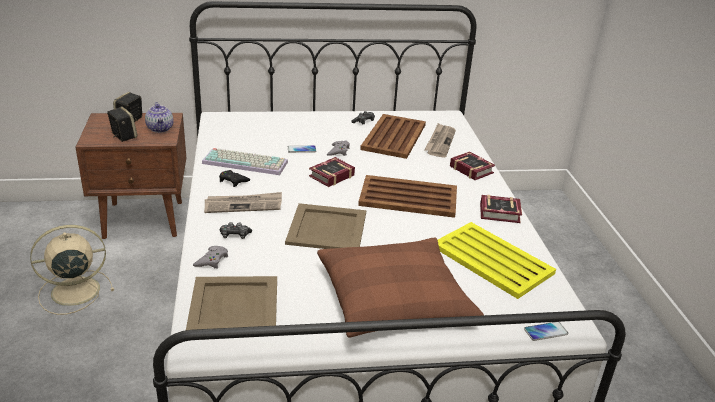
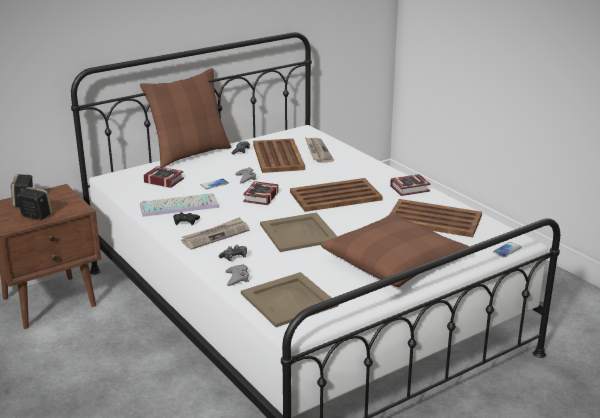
camera: 25 degrees left, 5 degrees down
(73, 291) = (44, 377): beige fan -> none
(160, 129) = (63, 201): teapot -> none
(313, 112) = (190, 154): none -> brown pillow
(471, 168) = (360, 164): book -> book (163, 180)
(493, 260) = (435, 219): yellow tray -> brown tray

